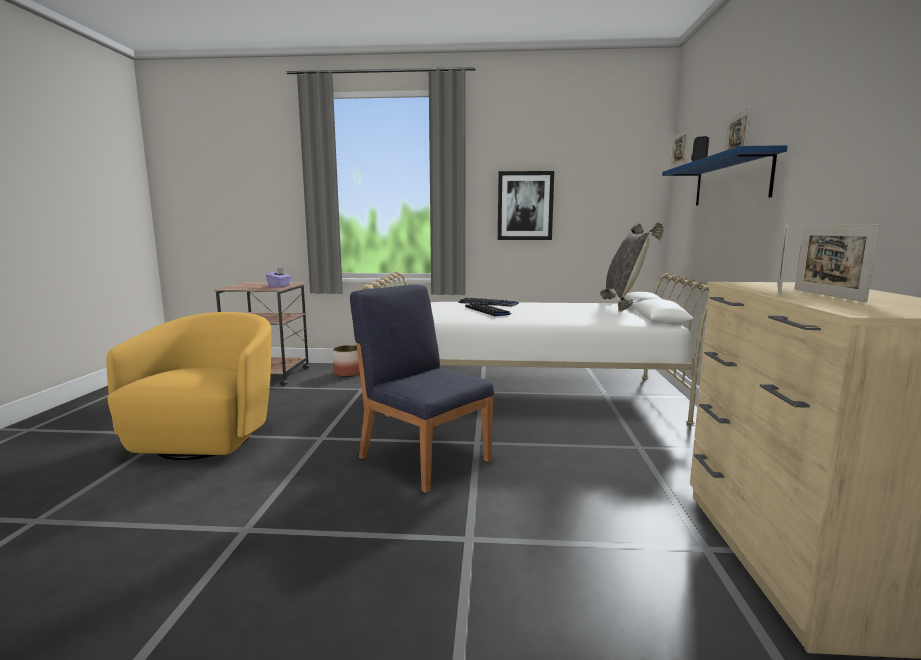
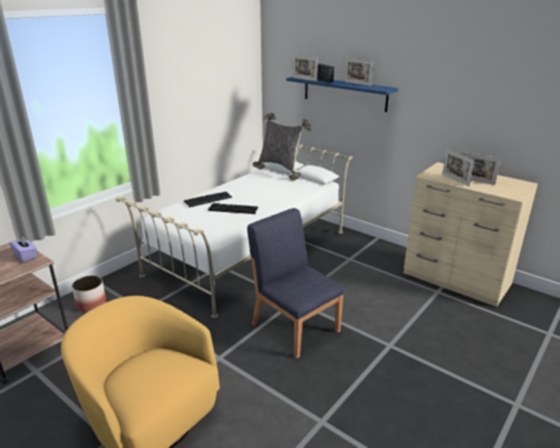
camera: 55 degrees left, 15 degrees up
(424, 458) = (295, 326): blue chair -> blue chair turned 60 degrees clockwise
(525, 206) = (184, 107): picture -> none

